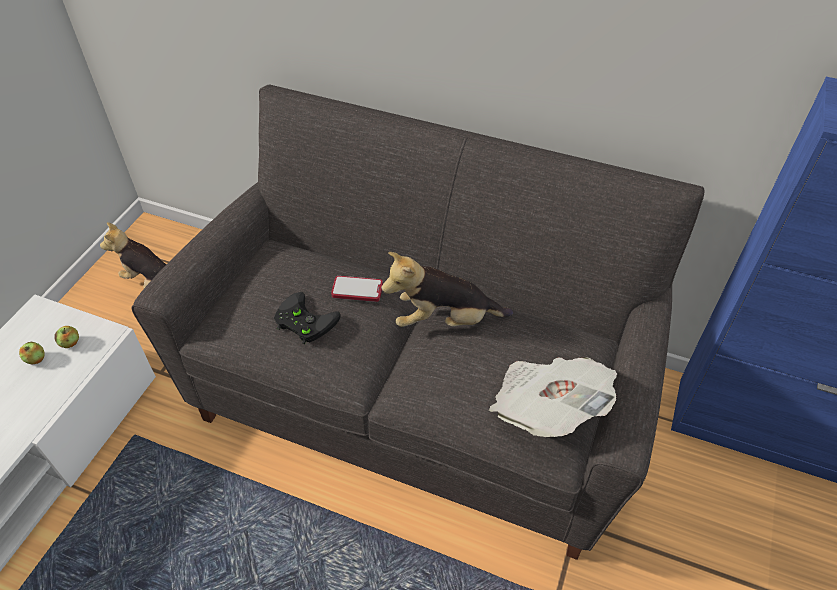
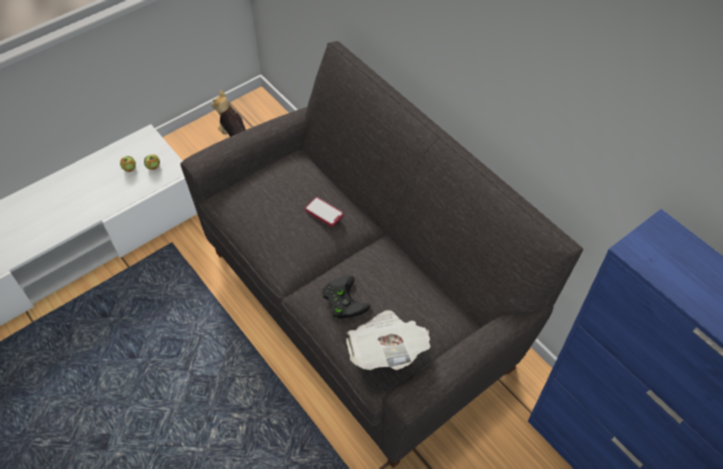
camera: 30 degrees right, 5 degrees up
(303, 321) = (276, 218): black game controller -> black game controller (342, 299)
(444, 320) = (367, 260): plush toy -> none

